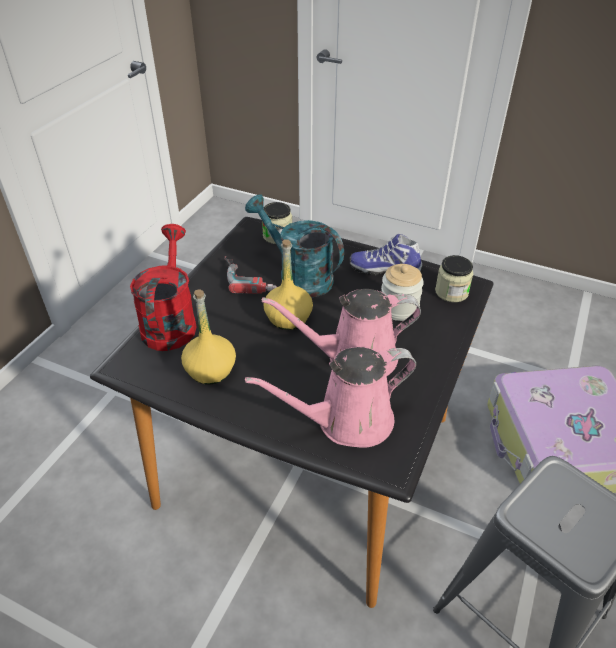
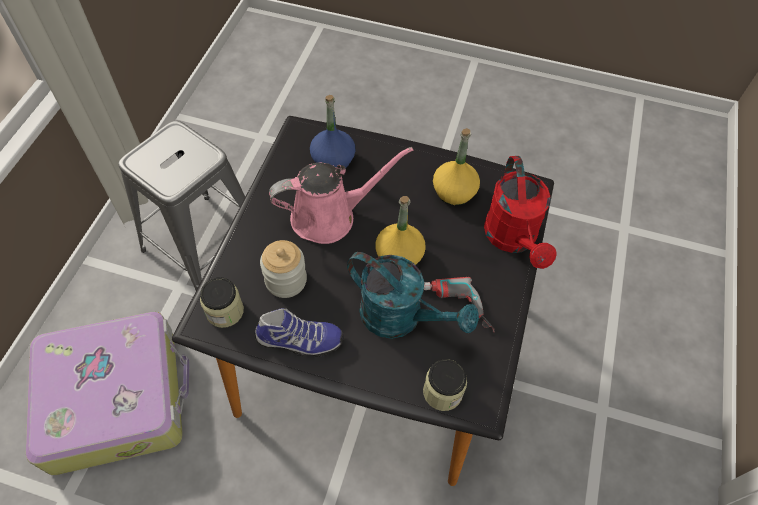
camera: 170 degrees right, 15 degrees up
(347, 421) = (333, 160): pink watering can -> blue bottle

